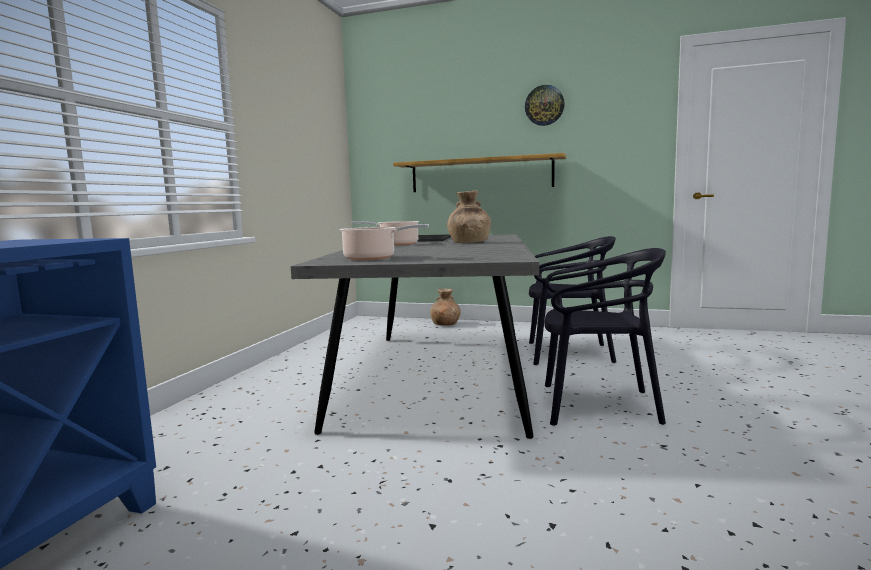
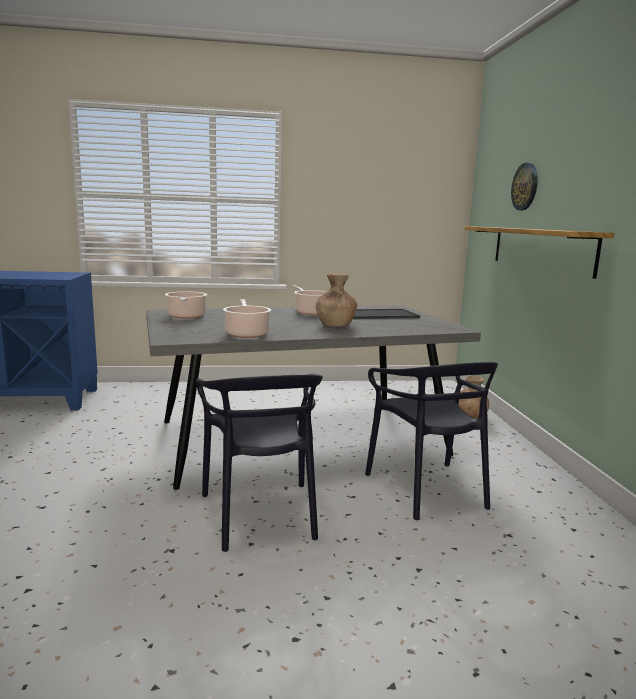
camera: 65 degrees right, 5 degrees up
(494, 250) = (246, 333): none -> cooking pot
(544, 105) = (605, 154): wall clock -> wall clock (525, 186)

